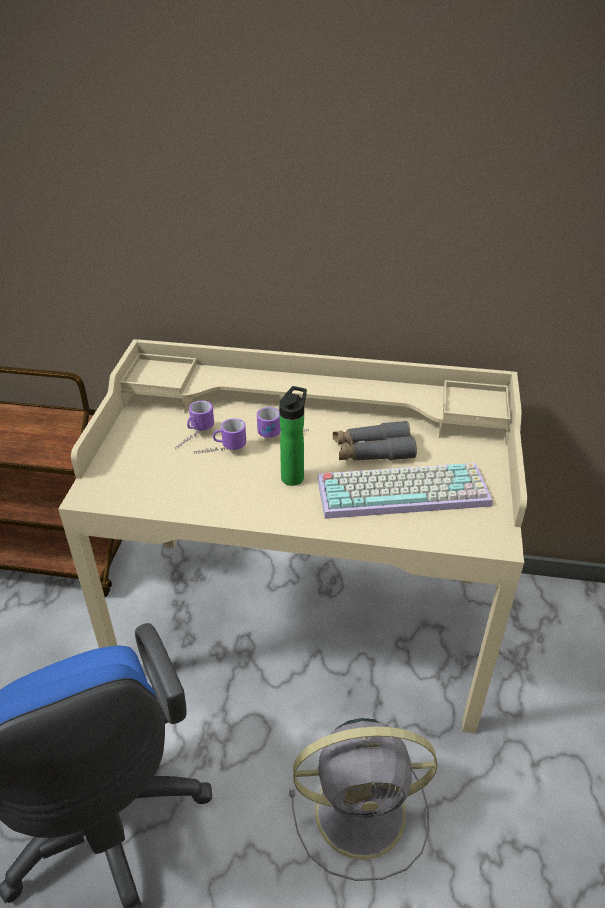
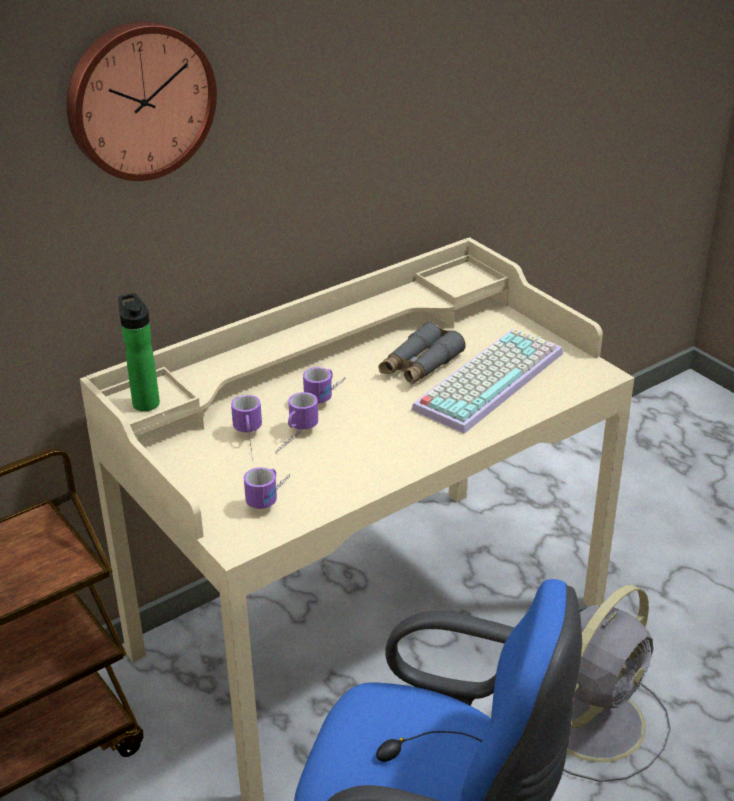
camera: 45 degrees left, 5 degrees down
(150, 480) = (272, 496): none -> mug
(196, 140) = (139, 99): none -> wall clock
(294, 476) = (389, 419): bottle -> bottle (145, 401)

